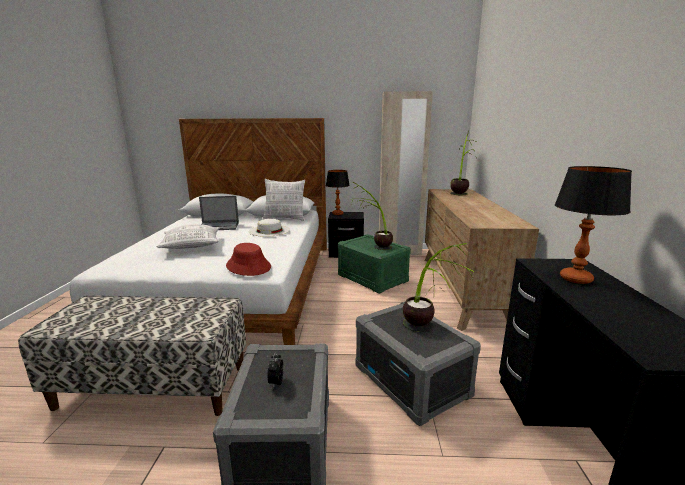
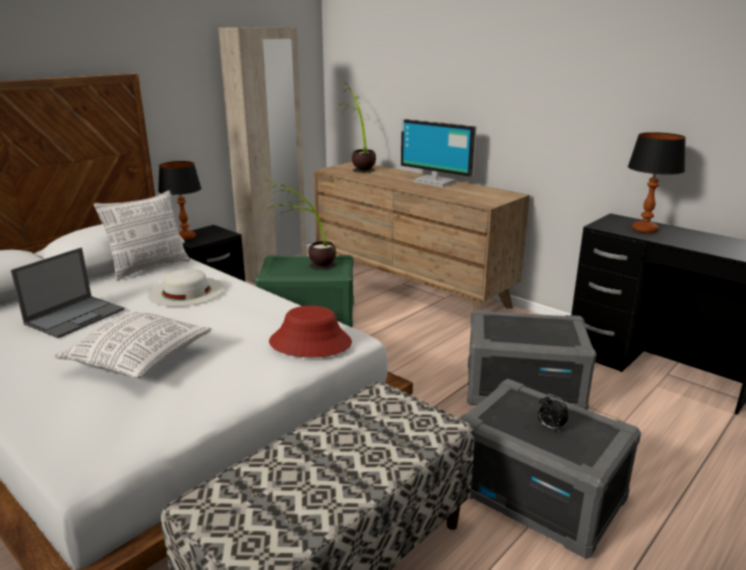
camera: 50 degrees left, 5 degrees up
(427, 333) = (544, 328): potted plant -> none
(486, 207) = (435, 181): none -> monitor

